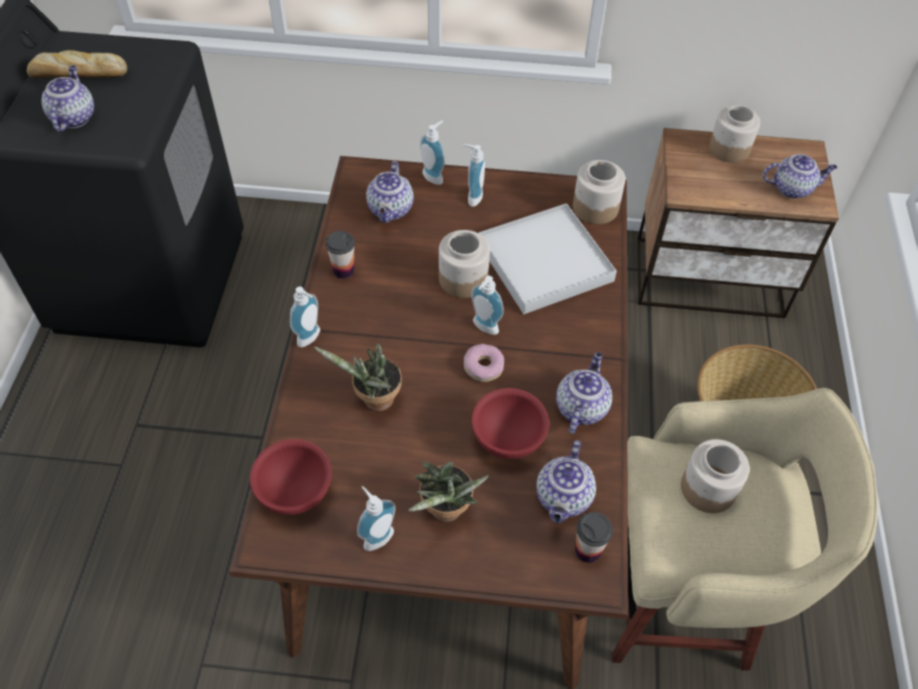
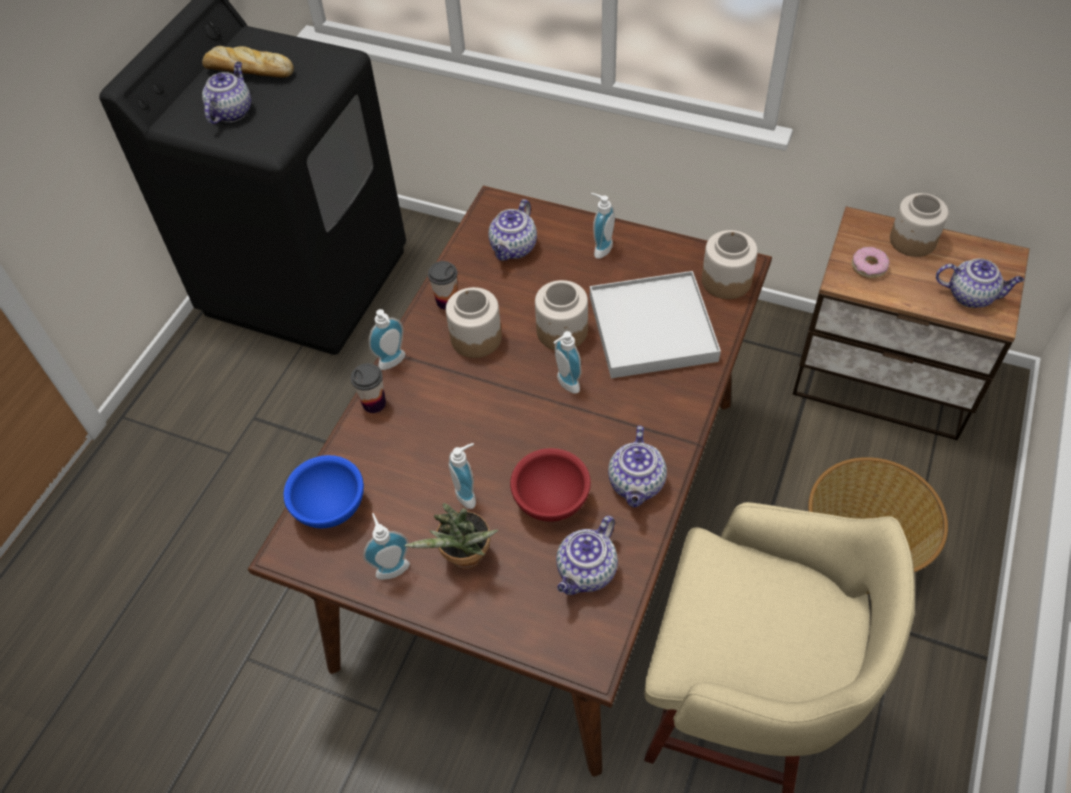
camera: 20 degrees right, 0 degrees up
(296, 490) = (331, 506): red bowl -> blue bowl
(374, 401) = (433, 436): potted plant -> none
(435, 176) = (569, 220): soap dispenser -> soap dispenser (469, 494)
(483, 367) = (551, 423): donut -> donut (868, 267)
(581, 407) = (637, 484): teapot -> teapot turned 150 degrees clockwise
(588, 550) = (593, 629): cup -> cup (374, 403)
(707, 488) = (752, 597): jar -> jar (475, 338)

